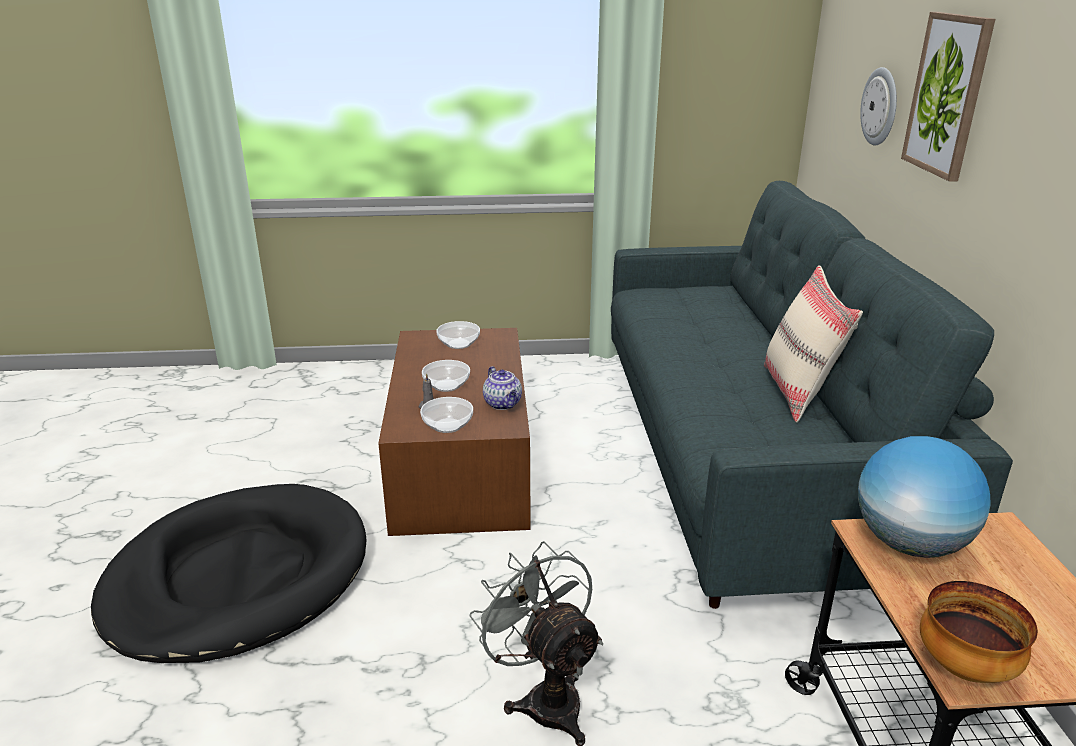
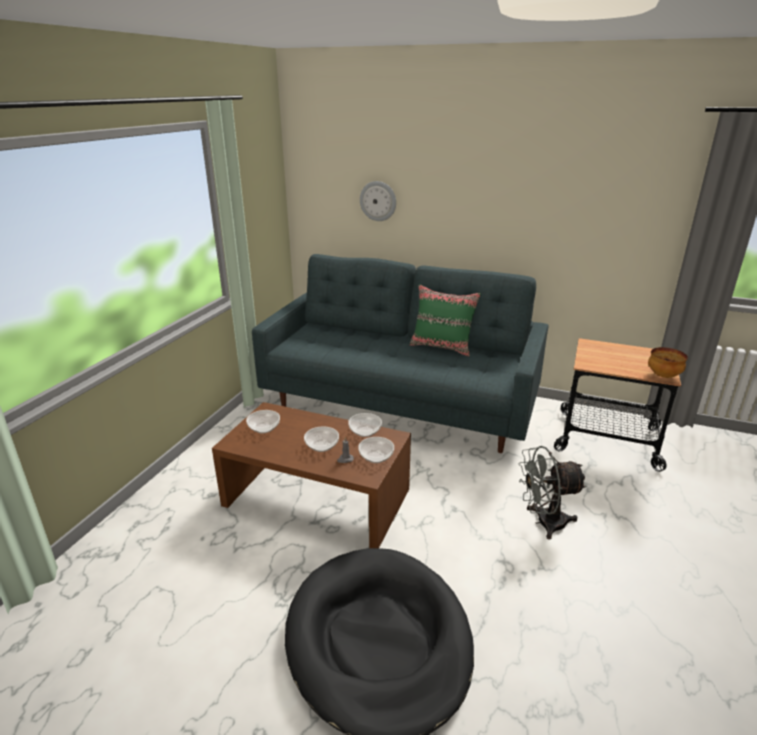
camera: 65 degrees left, 0 degrees up
(503, 404) = (365, 431): teapot -> bowl
(799, 392) = (442, 347): beige pillow -> green pillow
(910, 544) = (594, 360): globe -> none
(948, 95) = (439, 189): picture -> none

